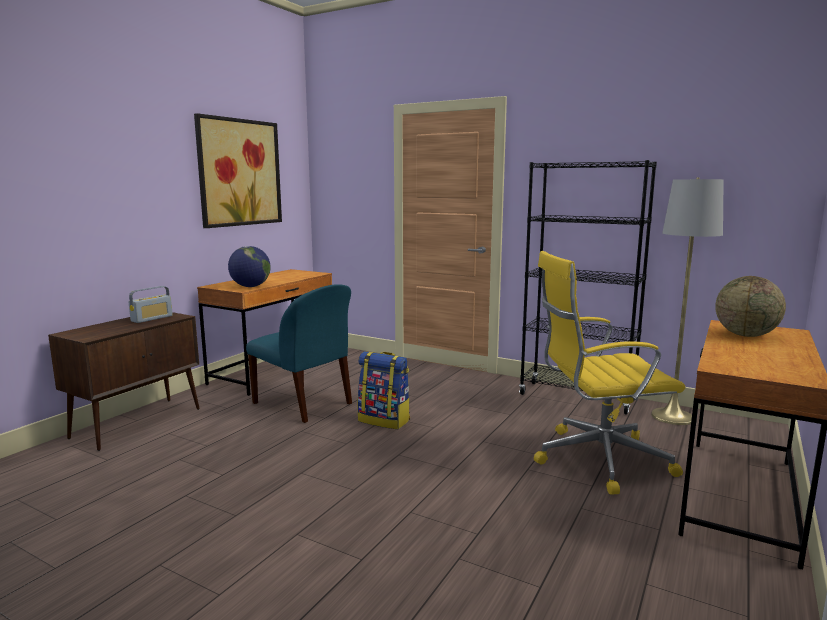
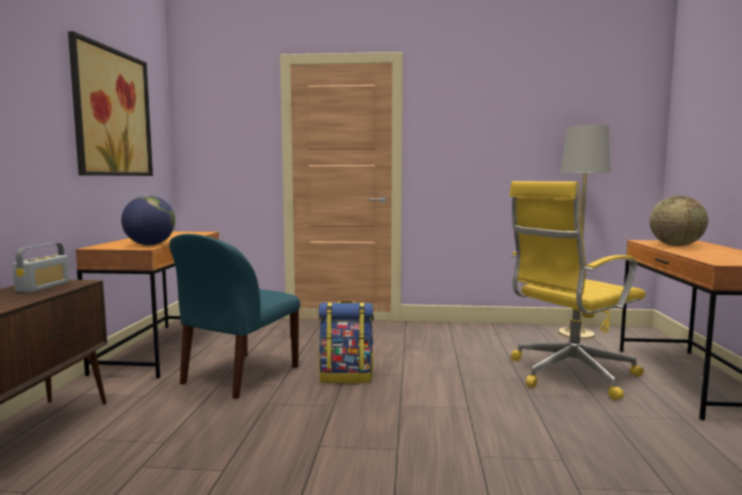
camera: 25 degrees left, 5 degrees down
(304, 404) = (239, 376): blue chair -> blue chair turned 105 degrees clockwise
(577, 397) = (490, 330): black bookcase -> none

